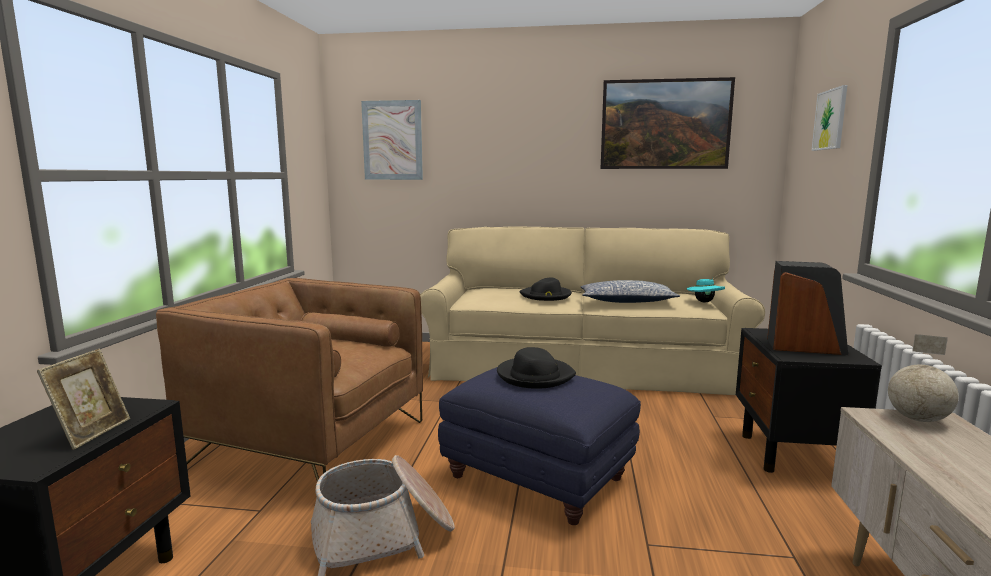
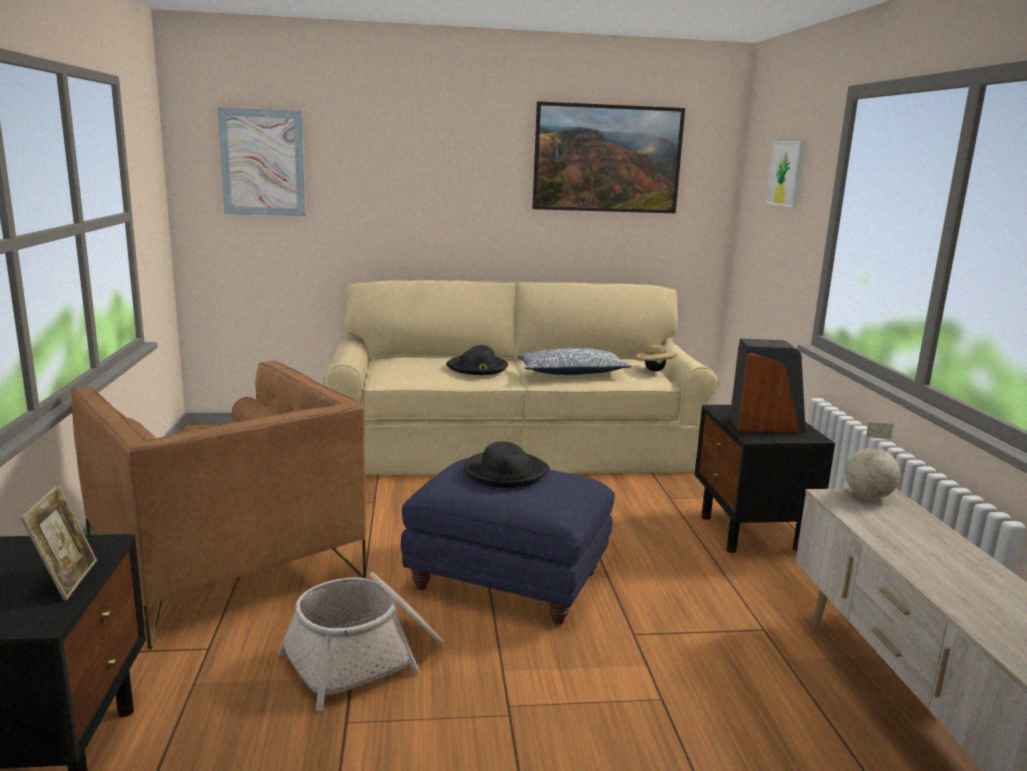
camera: 15 degrees left, 5 degrees up
(309, 444) = (226, 567): brown armchair -> brown armchair turned 135 degrees counterclockwise
(704, 302) = (655, 370): turquoise hat -> beige hat

